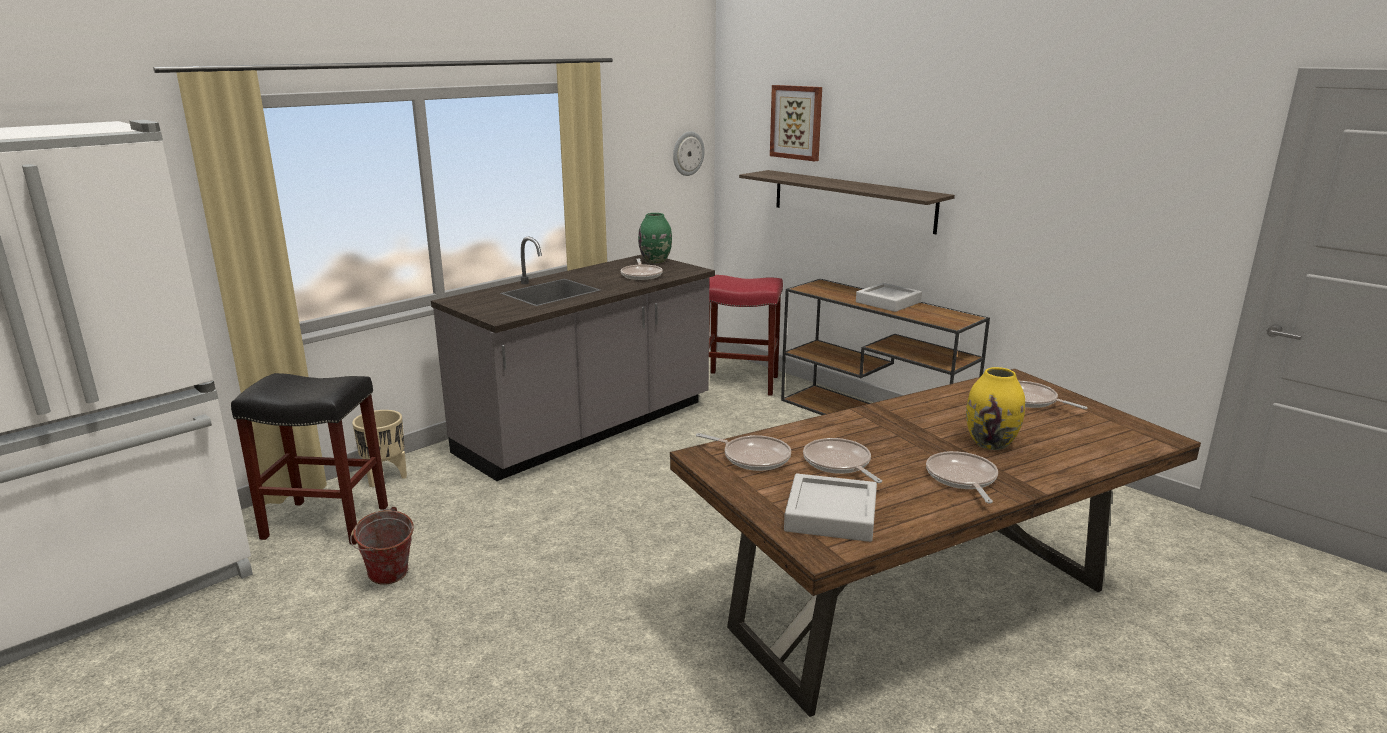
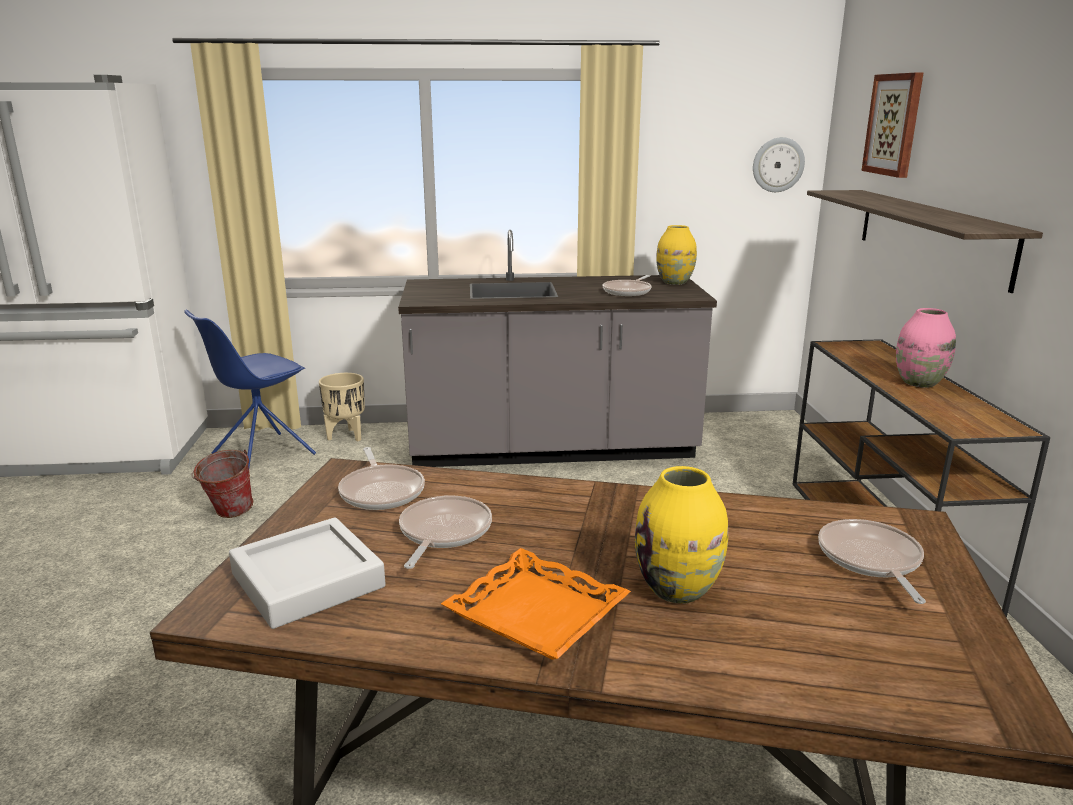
camera: 40 degrees right, 0 degrees up
(324, 522) = (261, 455): black stool -> blue chair
(655, 261) = (675, 282): green vase -> yellow vase
(739, 383) = (770, 452): red stool -> none
(888, 302) = (919, 383): grey tray -> pink vase
(962, 479) = (535, 613): frying pan -> orange tray

